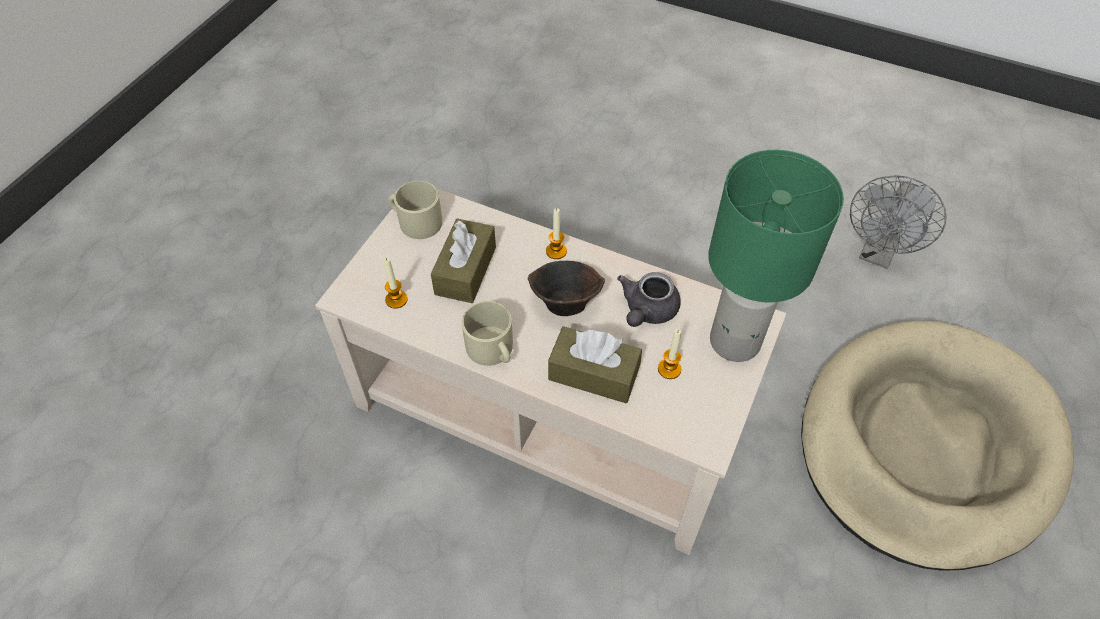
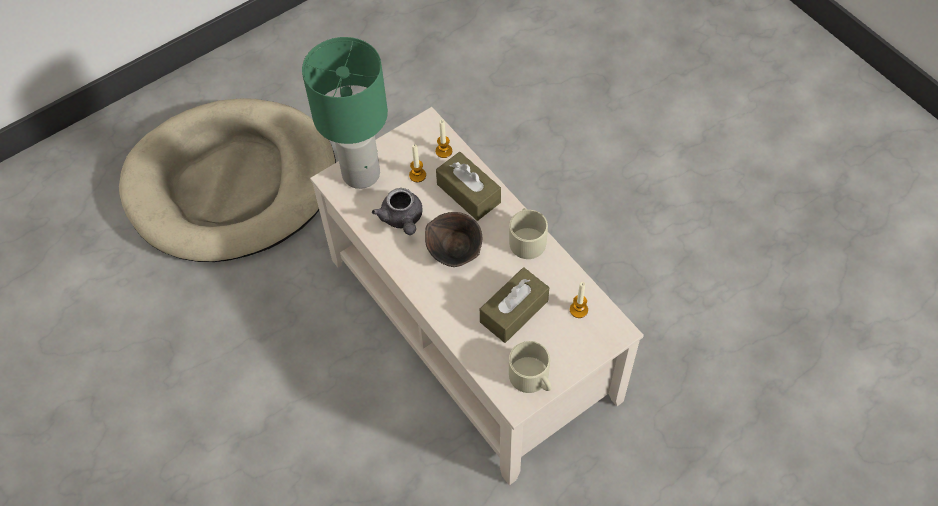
camera: 150 degrees left, 5 degrees up
(556, 251) = (434, 296): candle -> candle (443, 151)
(647, 311) = (402, 219): grey teapot -> grey teapot turned 105 degrees clockwise
(877, 254) = (108, 332): grey fan -> none

